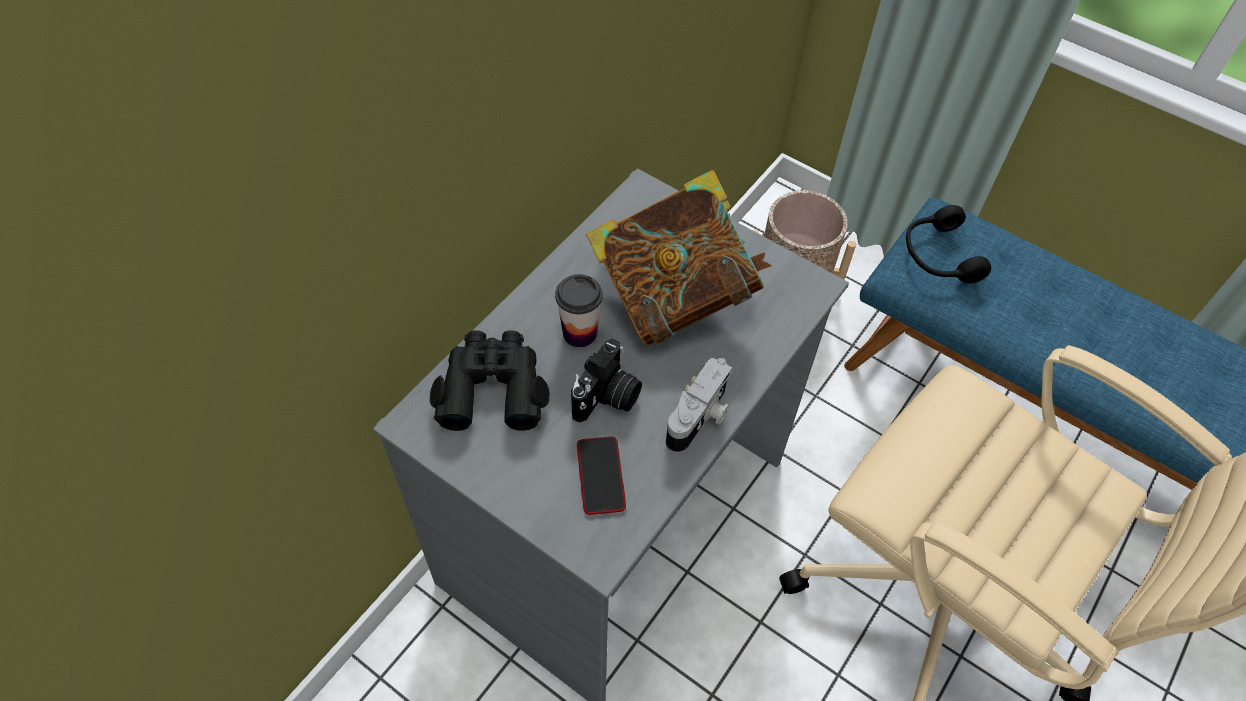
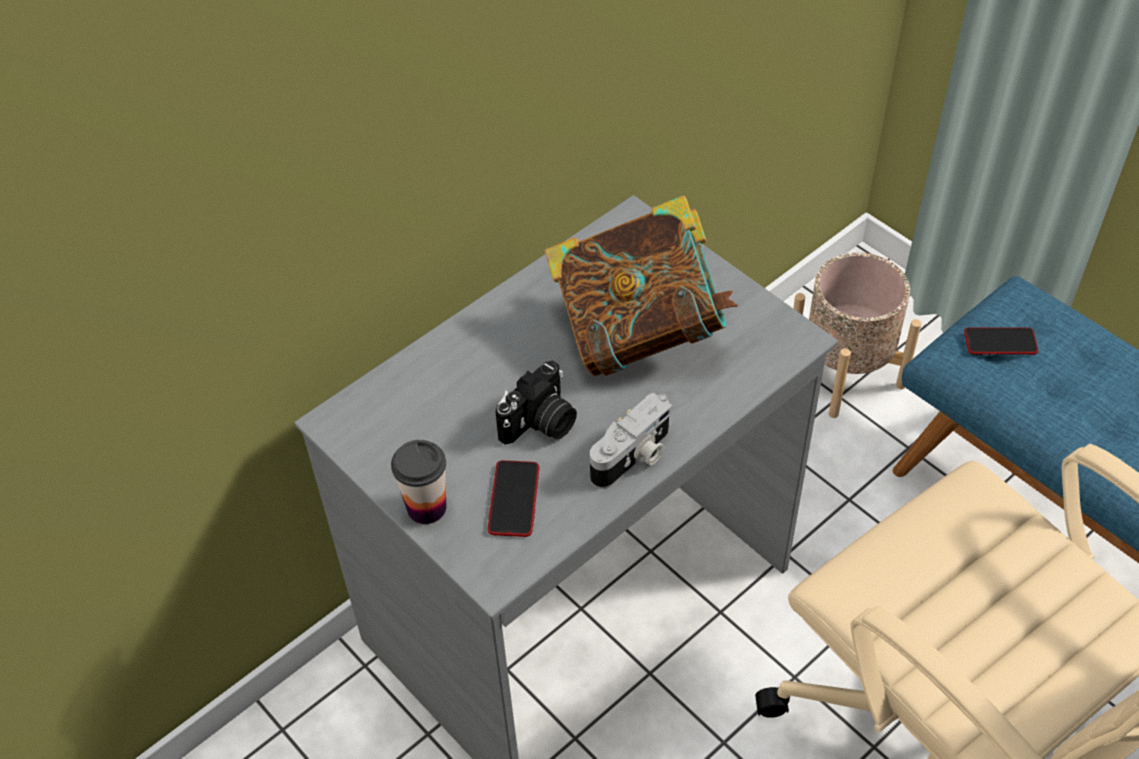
camera: 15 degrees right, 5 degrees down
(492, 387) = (423, 398): black binoculars -> none
(579, 333) = (527, 356): cup -> cup (426, 507)
(938, 256) = (1000, 342): black headphones -> phone

